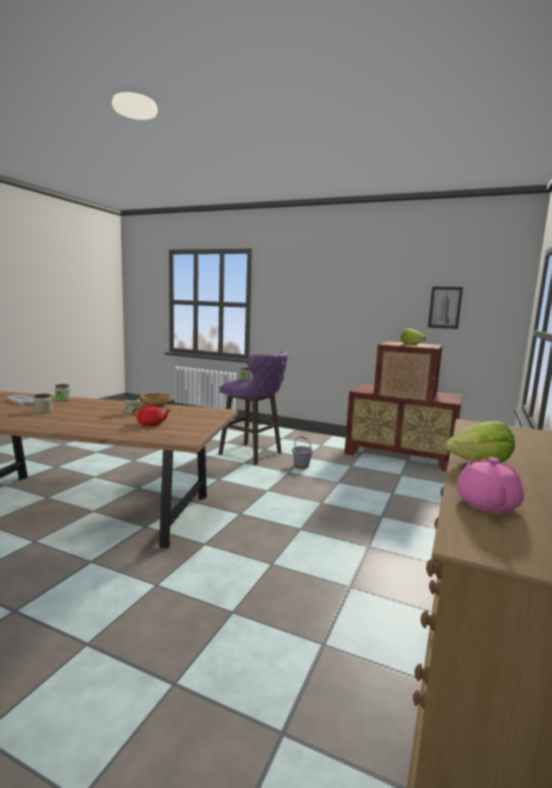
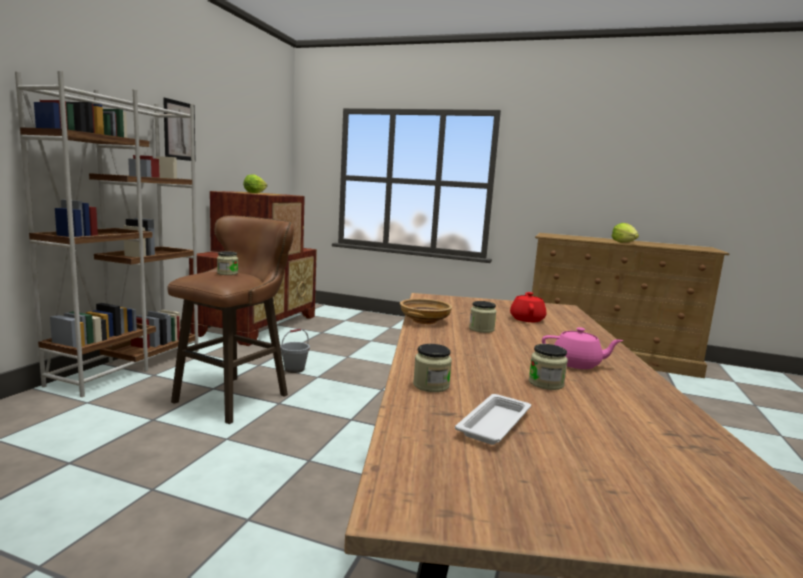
camera: 95 degrees left, 0 degrees up
(252, 454) = (235, 397): purple stool -> brown stool
(293, 433) = (129, 366): none -> brown bookcase
(445, 307) = (248, 149): picture -> picture (179, 130)
(487, 504) = (676, 247): pink teapot -> pink teapot (577, 364)

